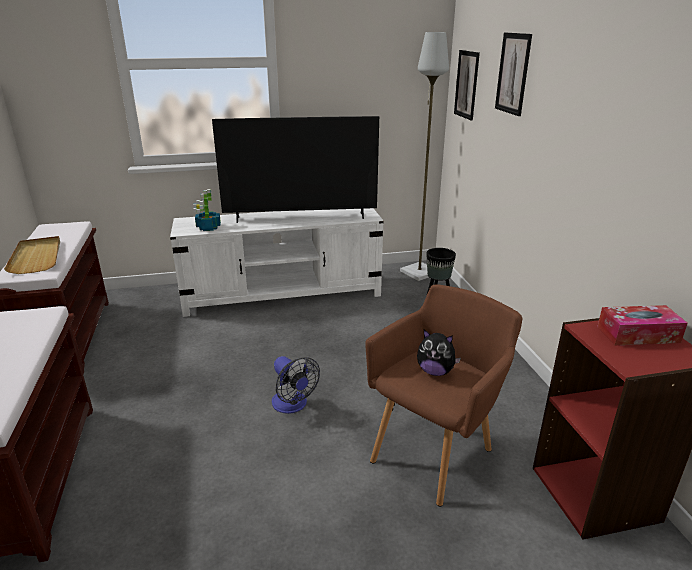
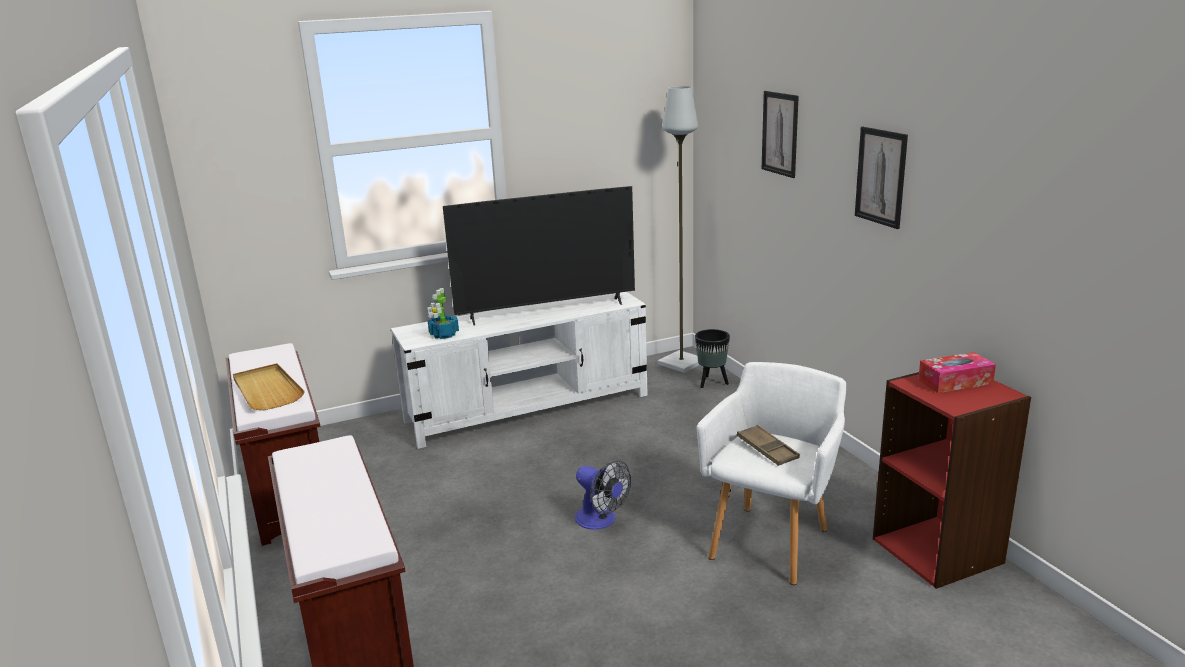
camera: 10 degrees left, 5 degrees down
(435, 371) = (767, 449): plush toy -> brown tray
(436, 452) = (772, 540): brown armchair -> white armchair
(466, 84) = (719, 141): picture -> picture (881, 177)

